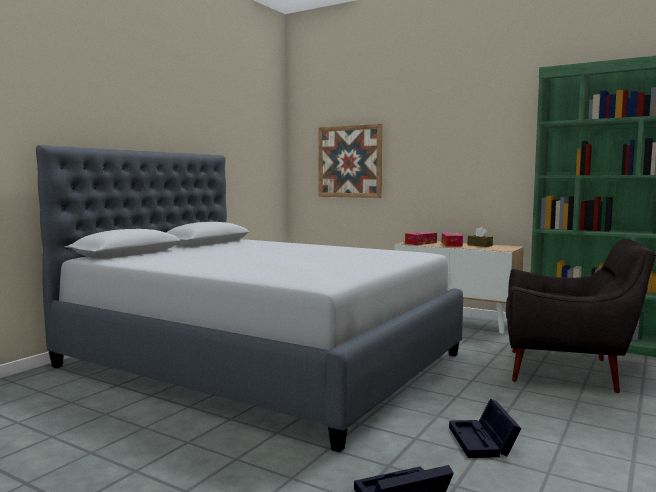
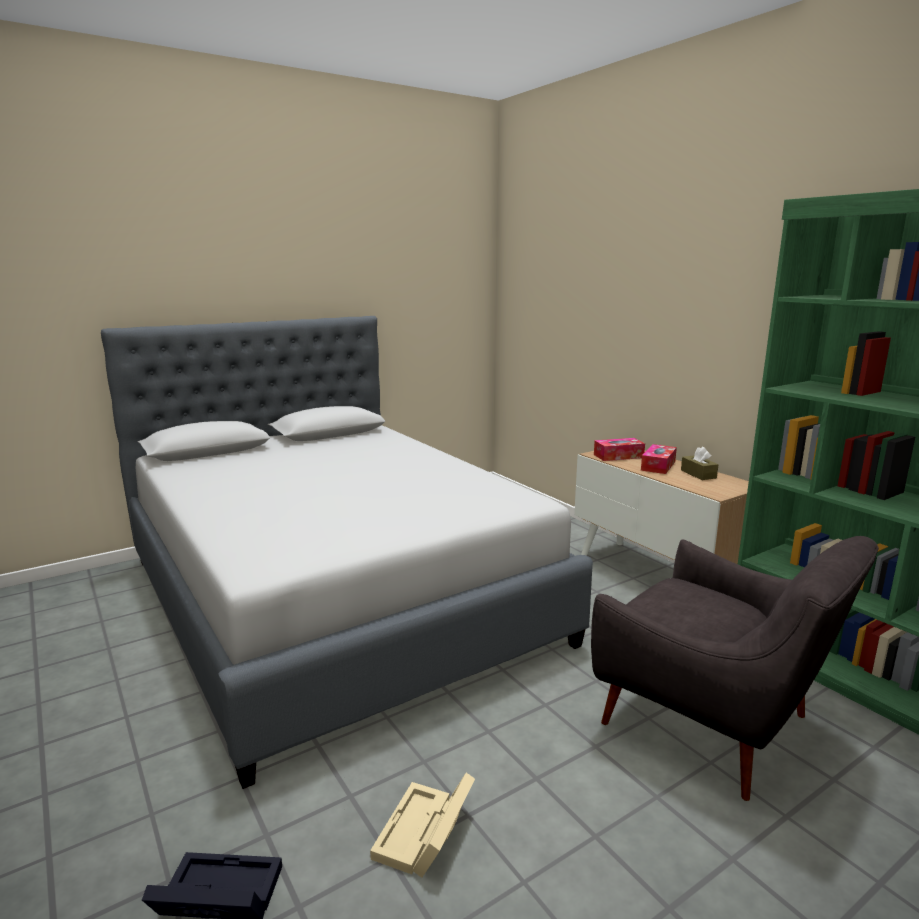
camera: 25 degrees right, 10 degrees up
(349, 161) = (559, 320): picture -> none
(484, 442) = (424, 836): black storage box -> beige storage box

